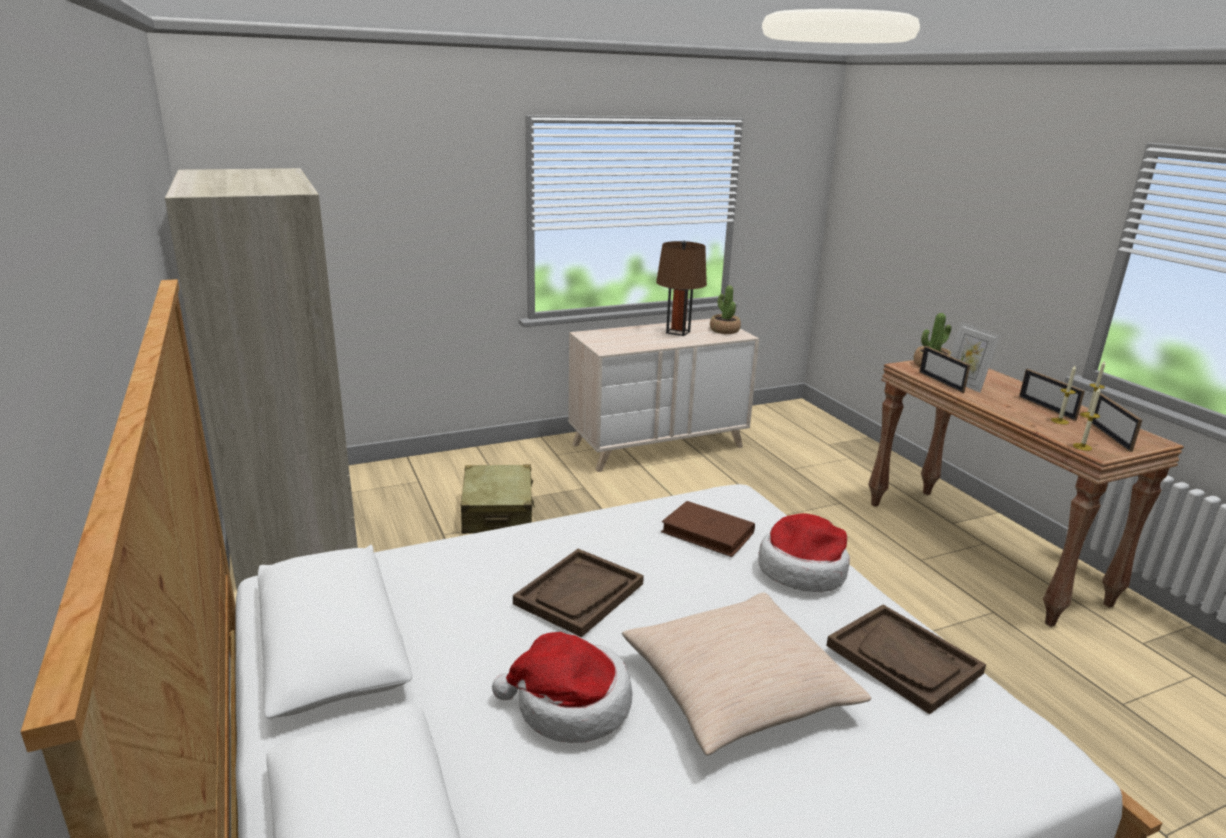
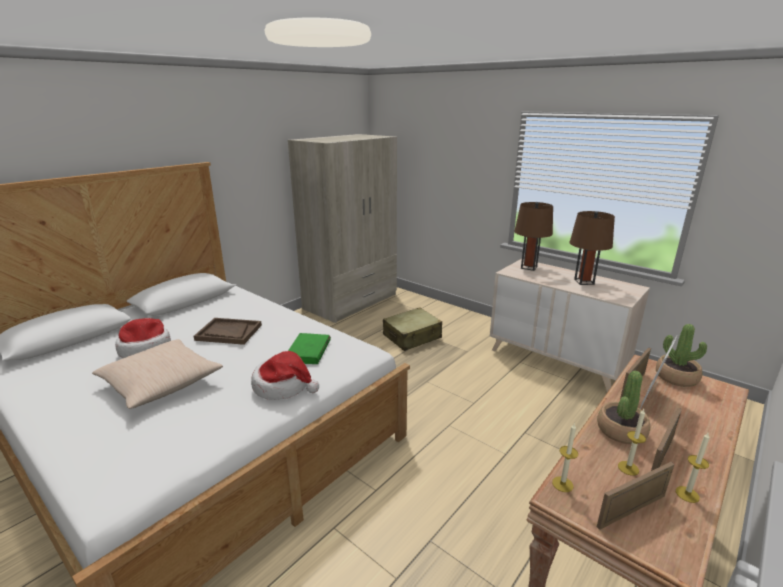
camera: 65 degrees right, 0 degrees up
(604, 338) = (528, 267): none -> brown table lamp
(708, 533) = (308, 351): brown book -> green book
(724, 330) = (622, 293): potted plant -> potted plant (621, 431)
(903, 659) = (191, 429): brown tray -> none

